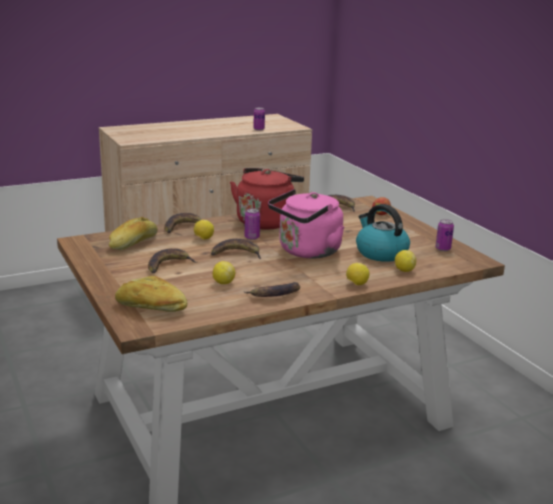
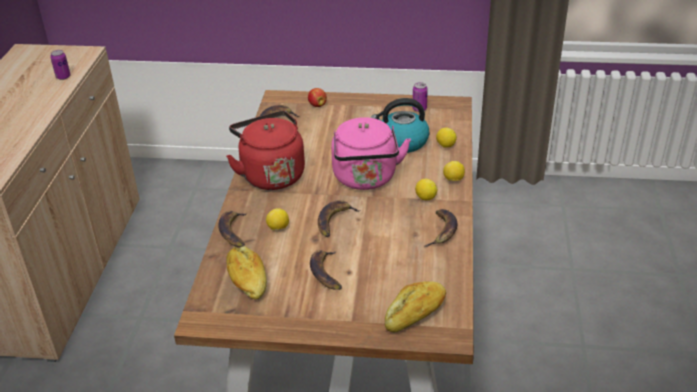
camera: 55 degrees left, 15 degrees up
(223, 282) = (394, 251): lemon -> lemon (425, 198)
(252, 237) = (303, 197): can -> none

